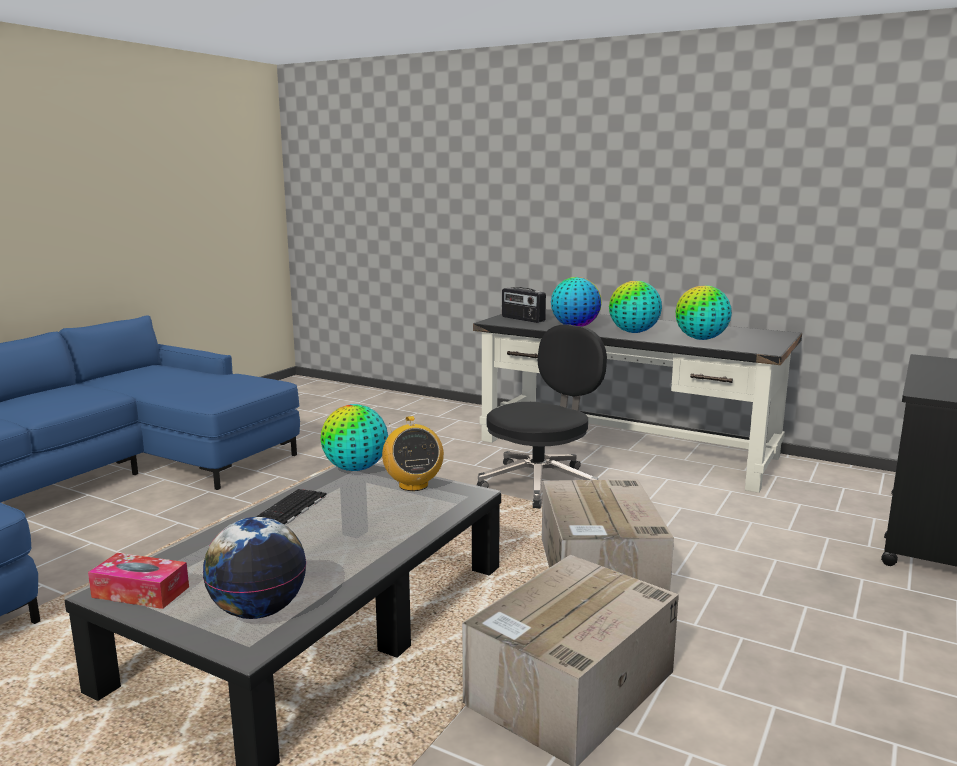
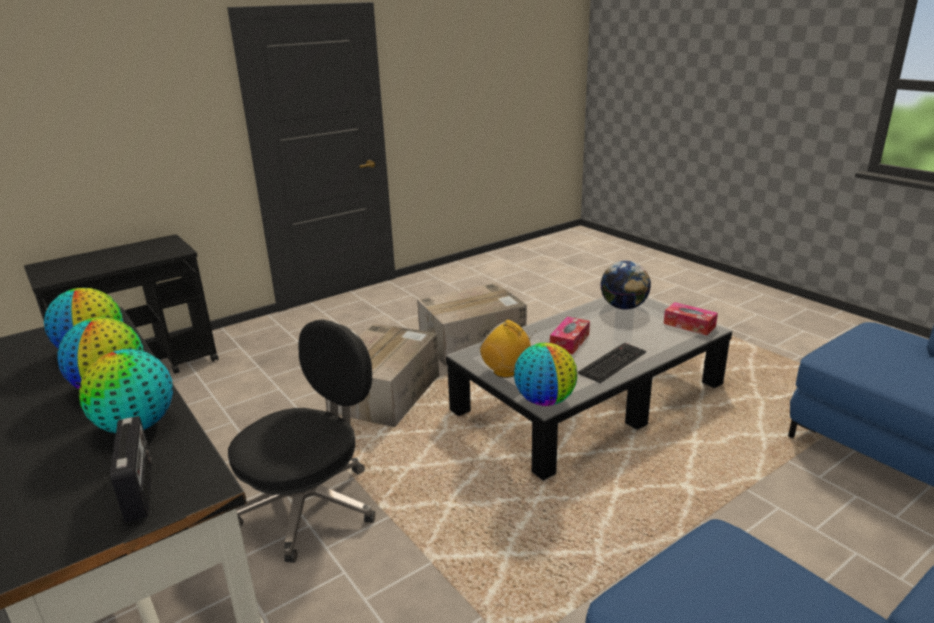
camera: 155 degrees left, 10 degrees up
(347, 530) = (569, 342): none -> tissue box
(413, 485) = (506, 371): radio -> radio turned 60 degrees counterclockwise
(541, 483) = (311, 506): black office chair -> black office chair turned 150 degrees clockwise

